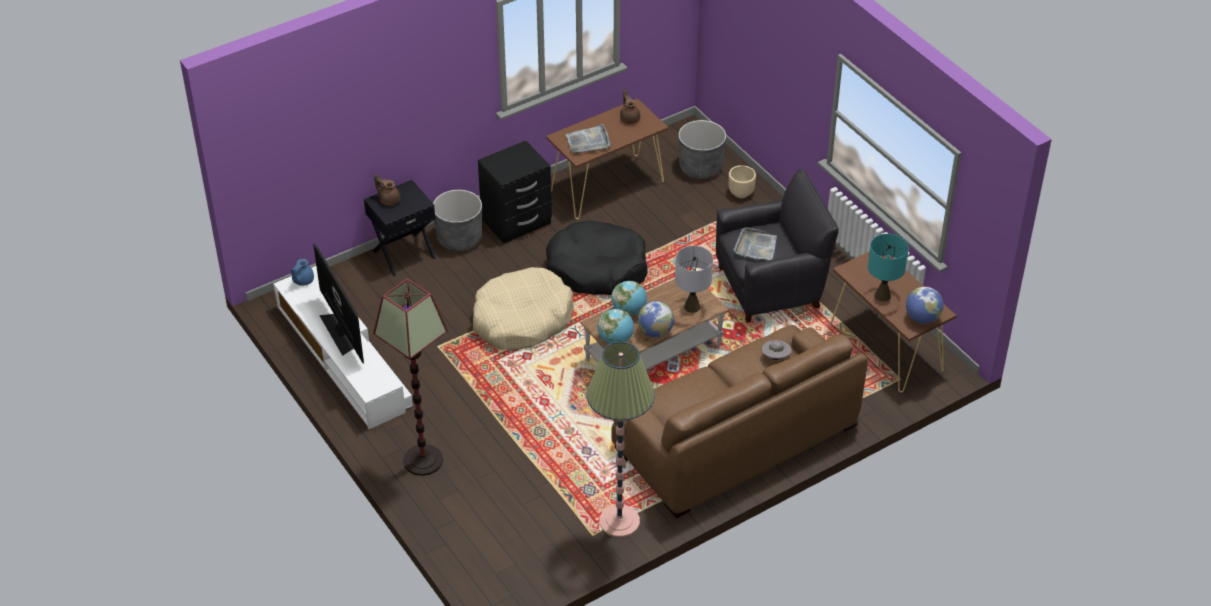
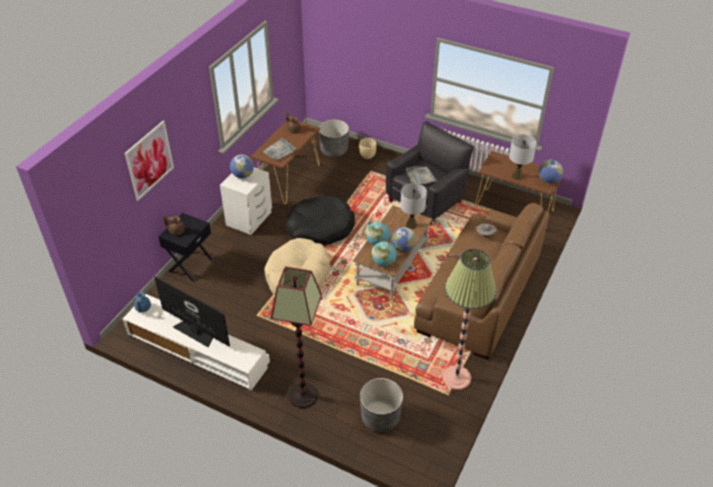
camera: 30 degrees left, 0 degrees up
(368, 98) = (149, 160): none -> picture
(459, 239) = (221, 242): grey planter -> grey planter (380, 417)
(515, 158) = (243, 175): none -> globe
(516, 222) = (249, 219): black nightstand -> white nightstand
(882, 296) = (517, 176): turquoise table lamp -> grey table lamp

